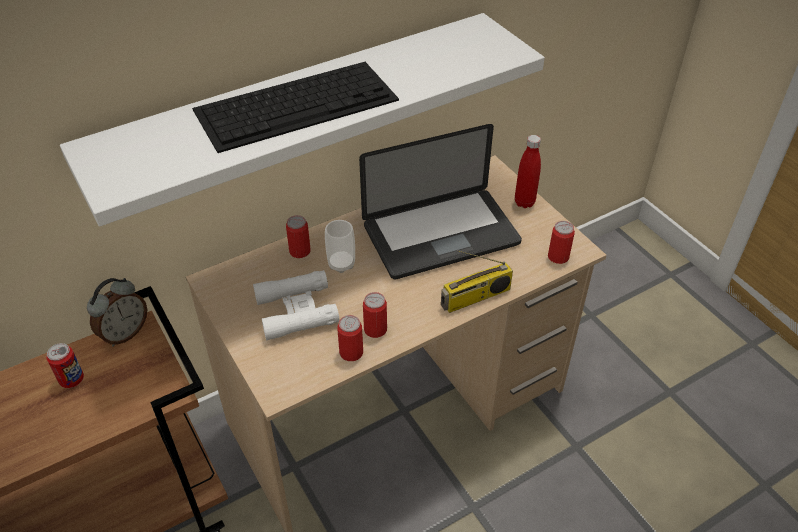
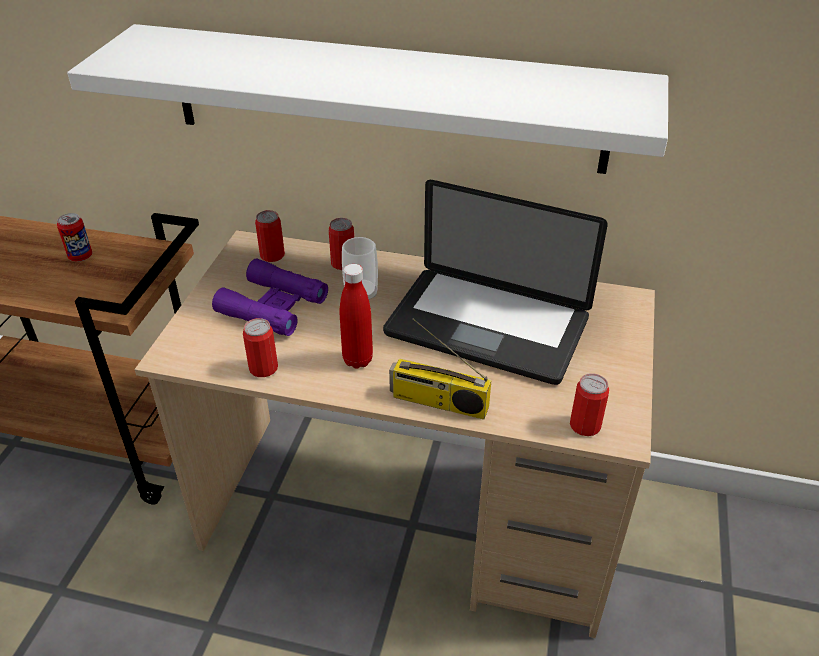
camera: 45 degrees right, 5 degrees down
(124, 333) = (153, 248): alarm clock -> none
(296, 310) = (272, 306): white binoculars -> purple binoculars
(298, 104) = (339, 70): keyboard -> none
(375, 329) = (310, 364): can -> can (272, 255)
(524, 202) = (622, 351): red bottle -> red bottle (357, 360)

